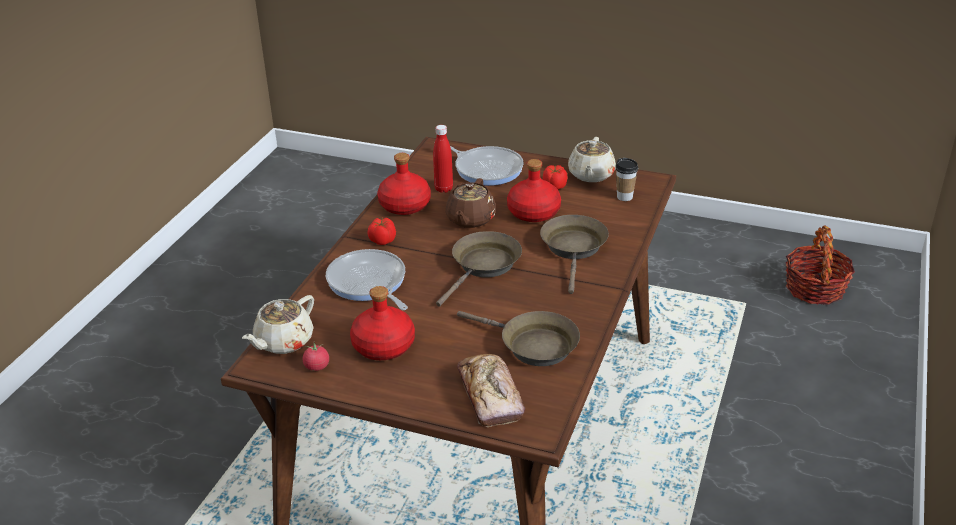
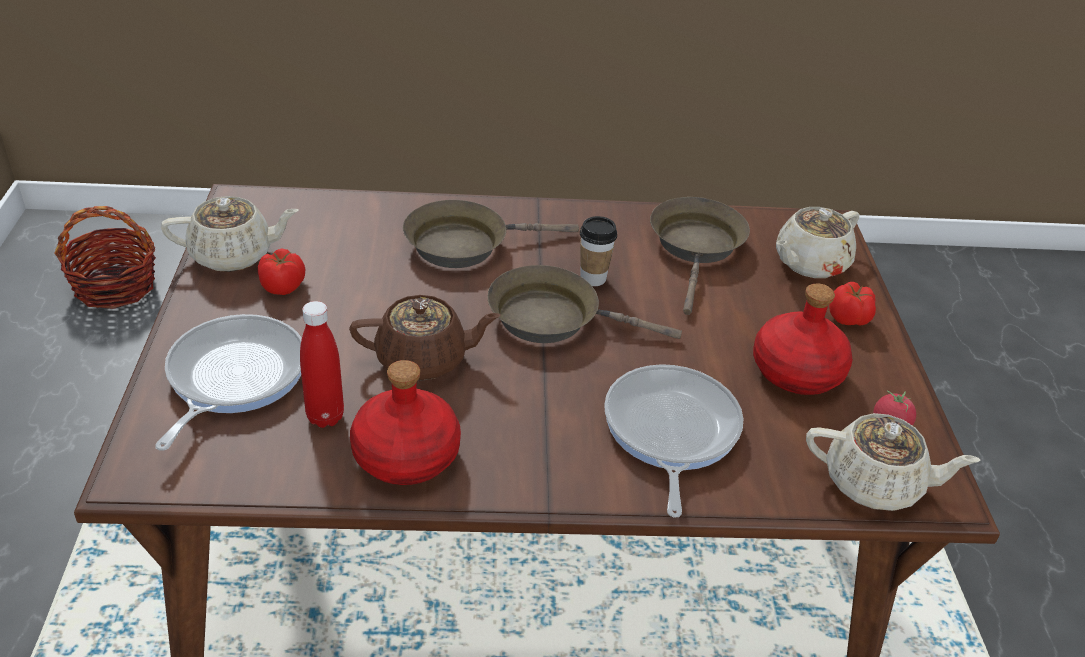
camera: 115 degrees left, 5 degrees up
(368, 283) = (669, 431): frying pan -> frying pan turned 150 degrees clockwise
(382, 240) = (539, 452): tomato -> tomato (849, 319)
(490, 397) = (809, 263): bread -> beige teapot
(533, 212) = (376, 296): red bottle -> none
(624, 197) = (299, 217): cup -> cup (593, 278)

